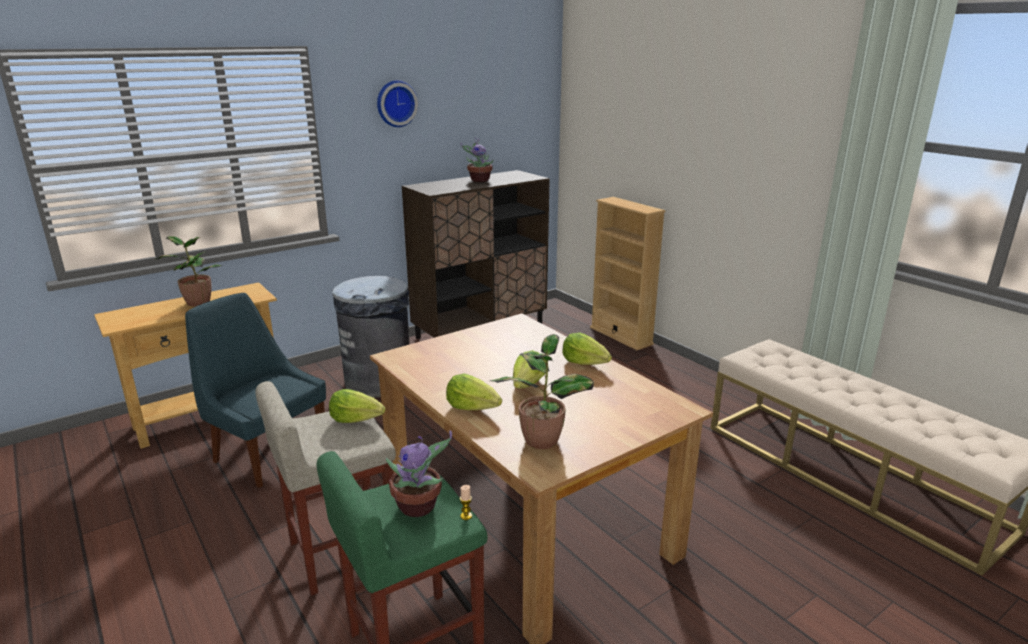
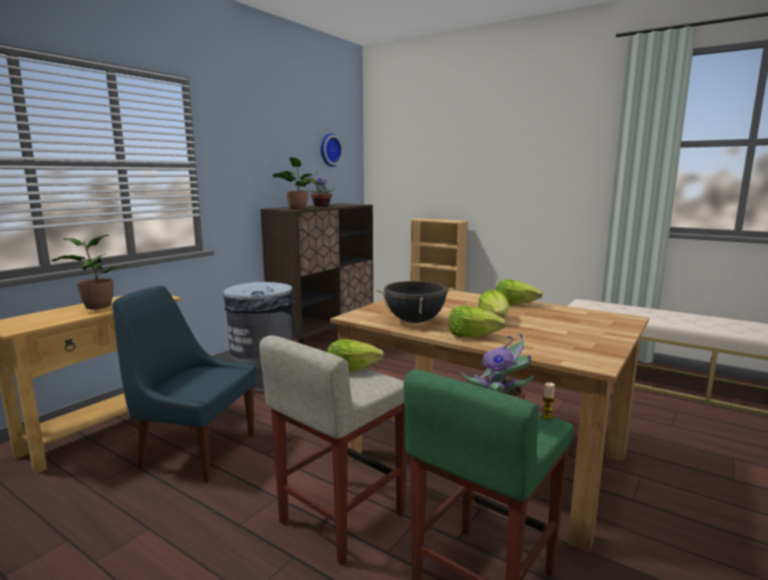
camera: 20 degrees left, 10 degrees down
(395, 103) = (255, 138): wall clock -> wall clock (329, 150)
(443, 374) = (414, 321): none -> black cooking pot
(541, 438) = (559, 346): potted plant -> potted plant (297, 209)

